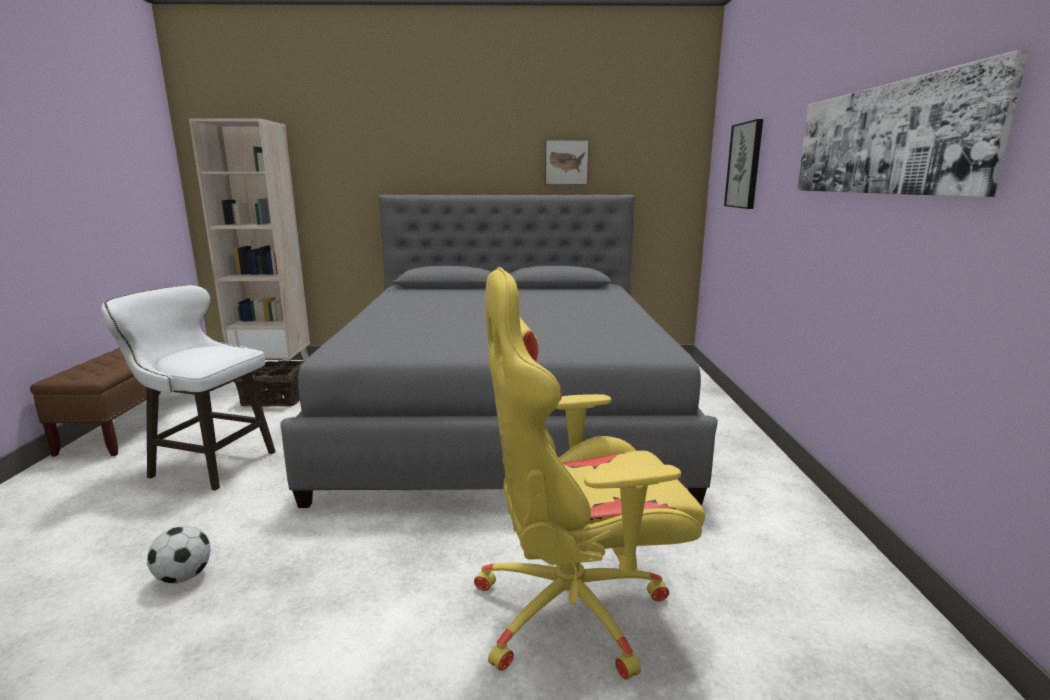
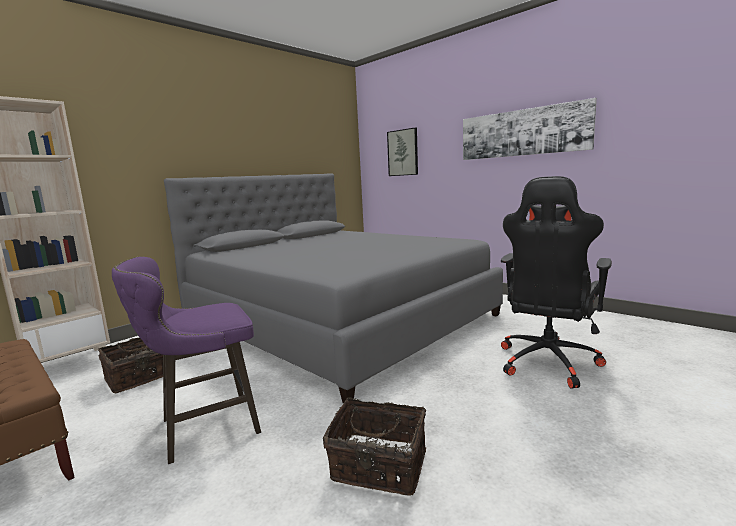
camera: 45 degrees left, 5 degrees down
(183, 577) = (378, 467): football -> basket
(209, 463) = (204, 427): white stool -> purple stool
(566, 162) = (290, 153): picture -> none
(583, 609) = (549, 359): yellow office chair -> black office chair

